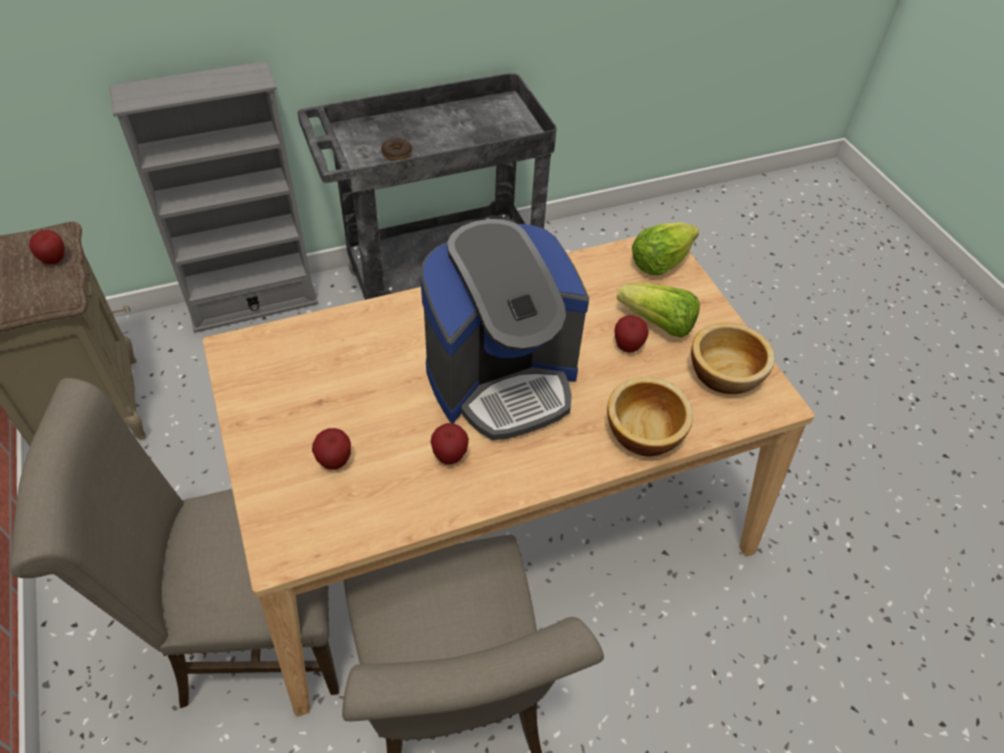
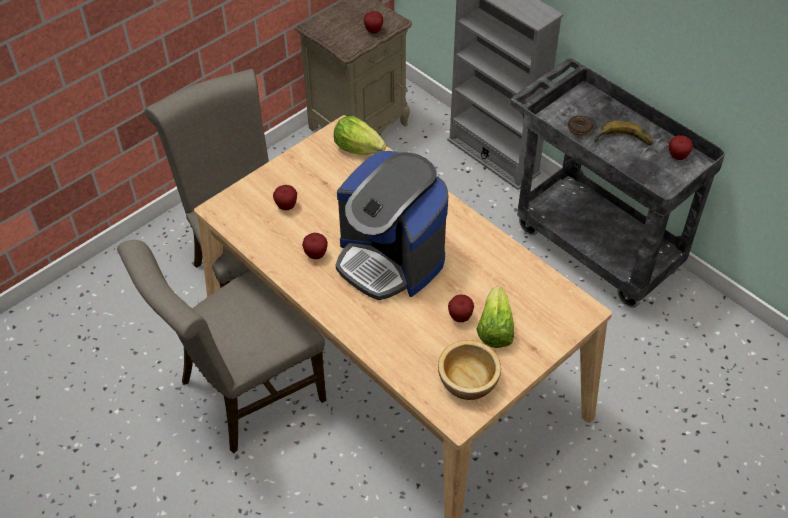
camera: 70 degrees right, 0 degrees up
(439, 133) = (623, 142): none -> banana
(486, 110) = (677, 157): none -> apple
(643, 430) = (387, 345): bowl -> none
(659, 262) = (564, 314): lettuce -> lettuce (358, 148)

